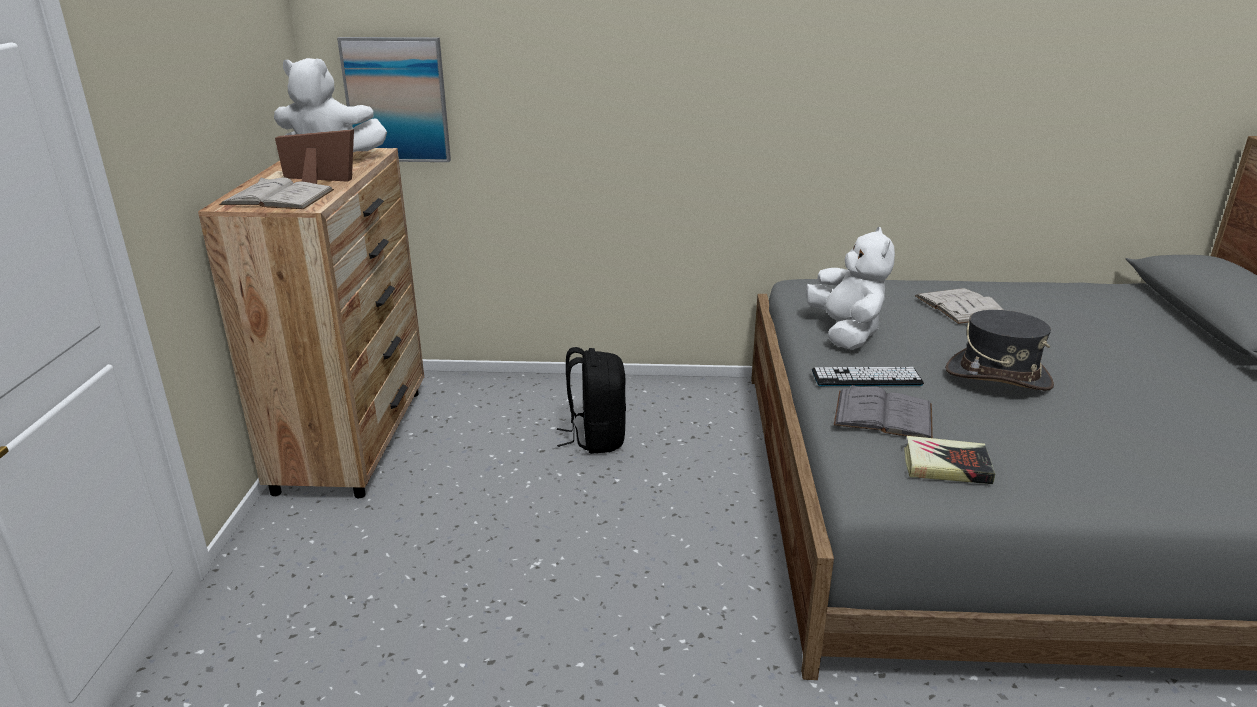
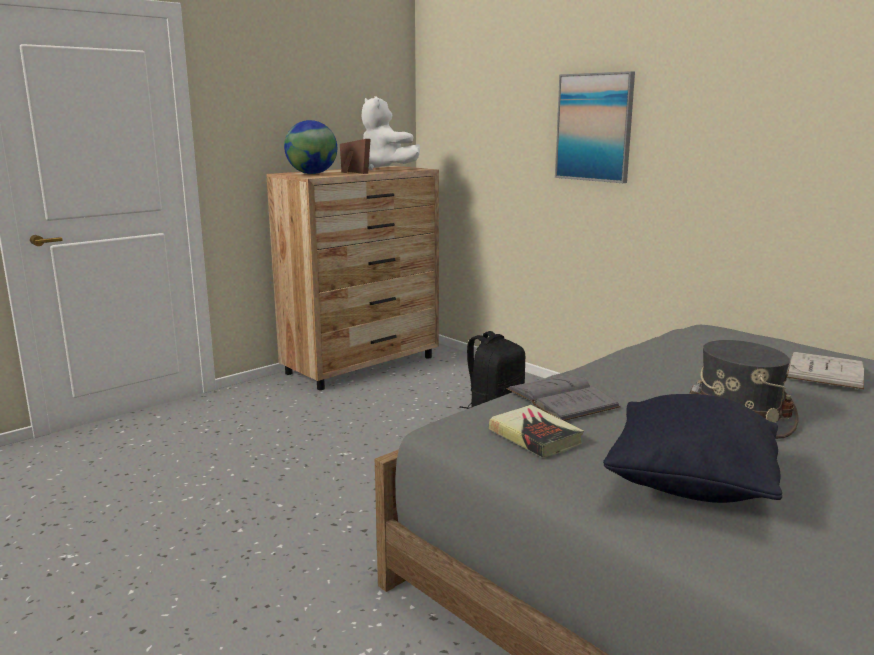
camera: 45 degrees right, 10 degrees down
(278, 197) = (312, 174): white book -> globe
(396, 100) = (458, 140): picture -> picture (594, 127)
(846, 333) = (662, 356): white plush toy -> none
(866, 378) = (608, 380): keyboard -> none
(1092, 457) = (690, 485): none -> black pillow

